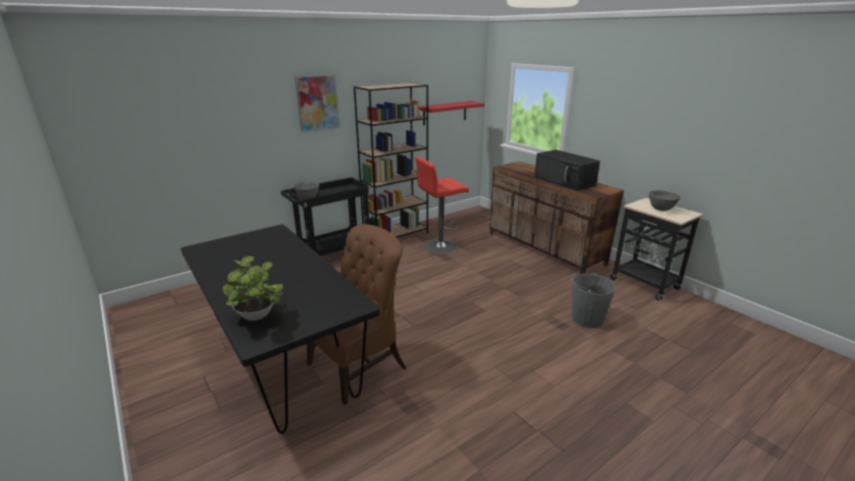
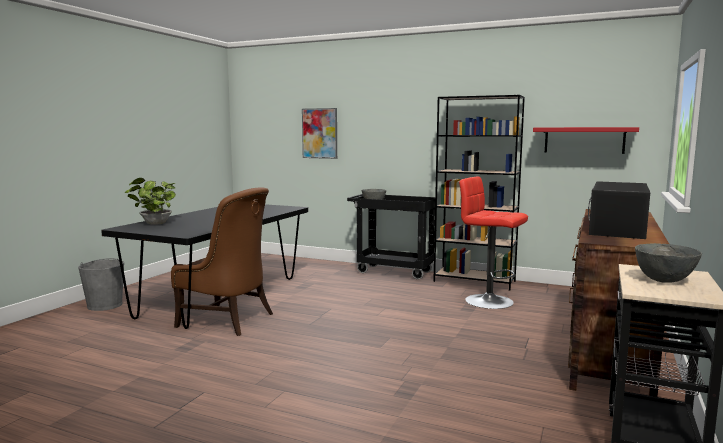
camera: 60 degrees right, 15 degrees down
(317, 102) = (409, 114): picture -> picture (320, 133)
(587, 318) = (447, 408): grey bucket -> grey bucket (105, 305)

